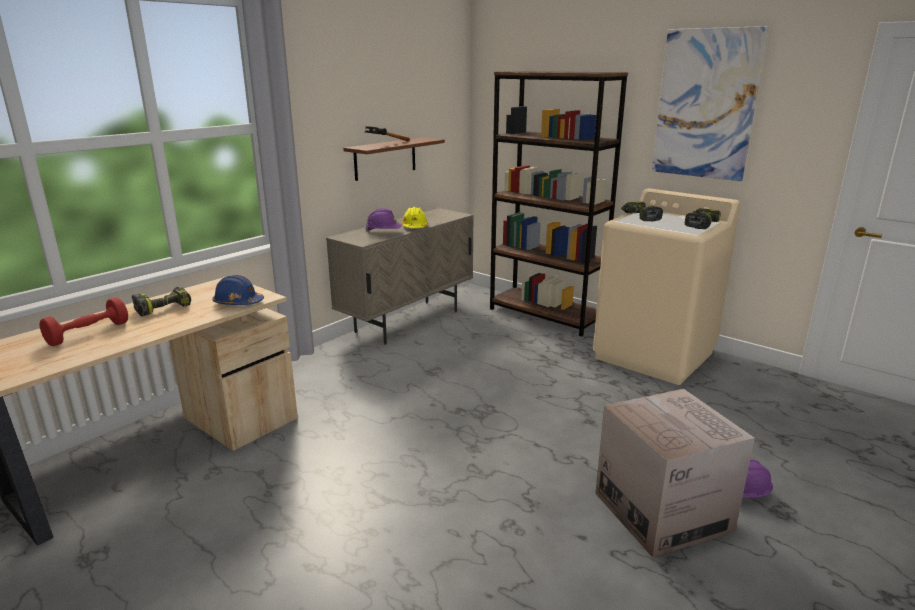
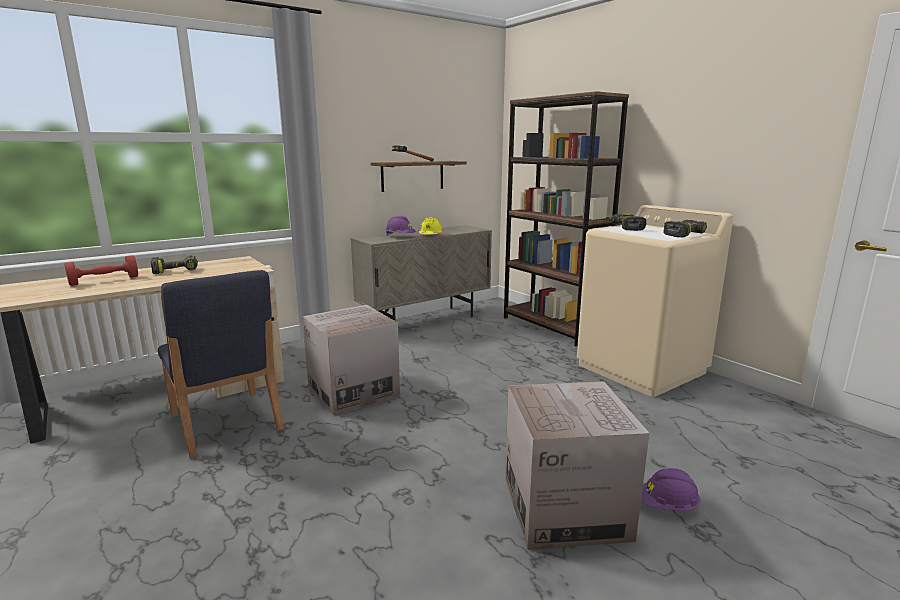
camera: 15 degrees right, 5 degrees down
(238, 303) = (233, 271): blue hard hat -> none
(266, 479) = (225, 423): none -> blue chair
(385, 420) = (353, 391): none -> cardboard box
(705, 104) = (700, 119): picture -> none

